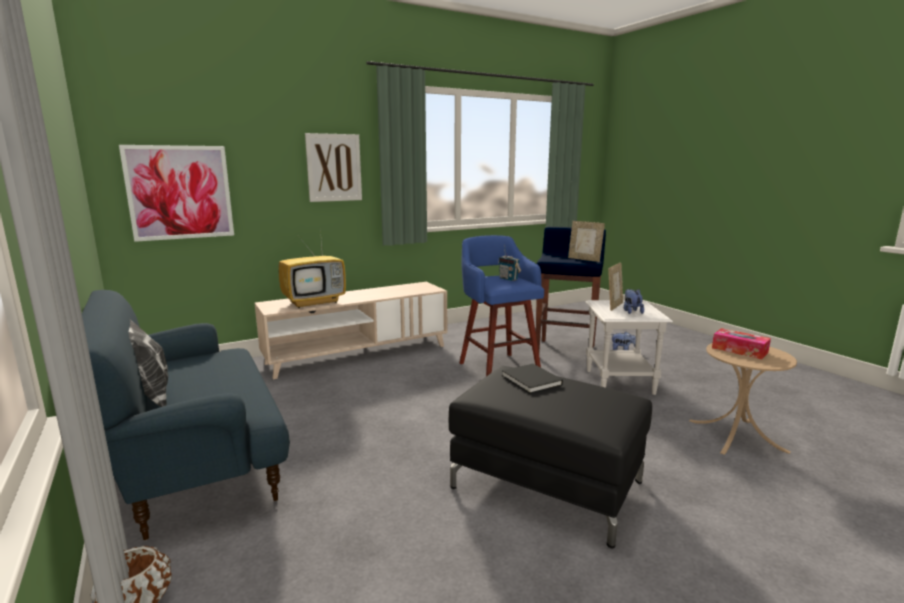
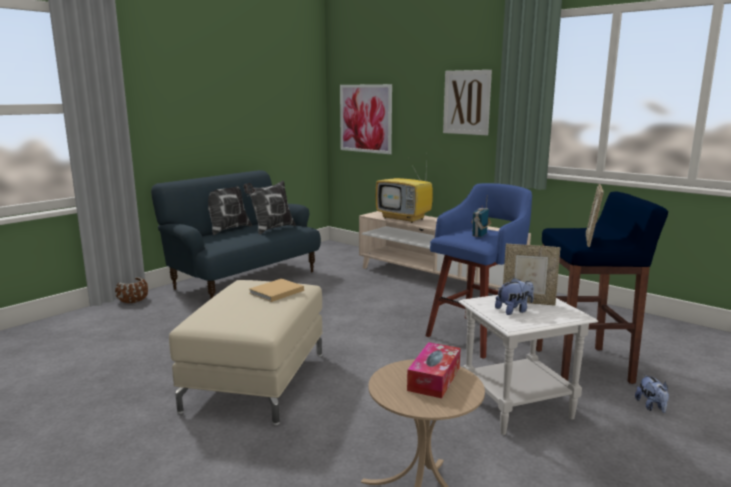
camera: 70 degrees right, 0 degrees up
(208, 367) = (271, 229): none -> pillow
(532, 381) = (275, 292): black book -> beige book
(546, 485) = (255, 380): black ottoman -> beige ottoman

